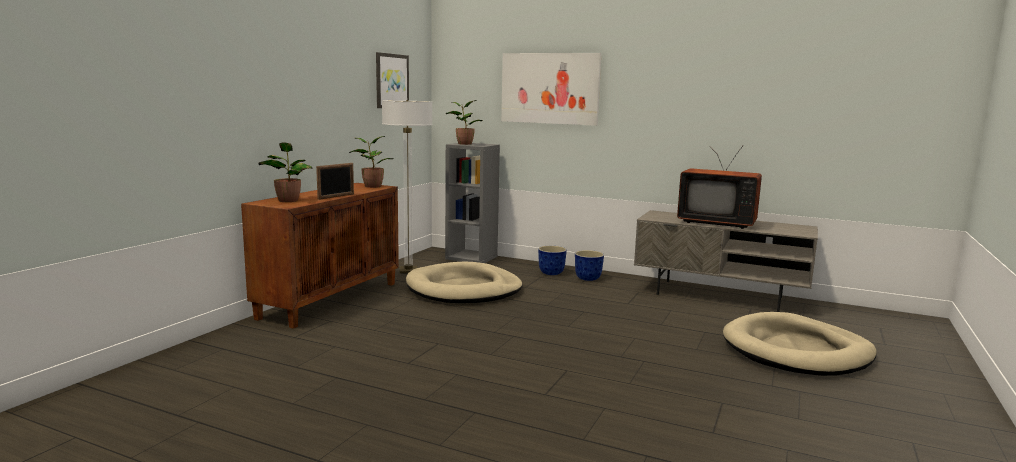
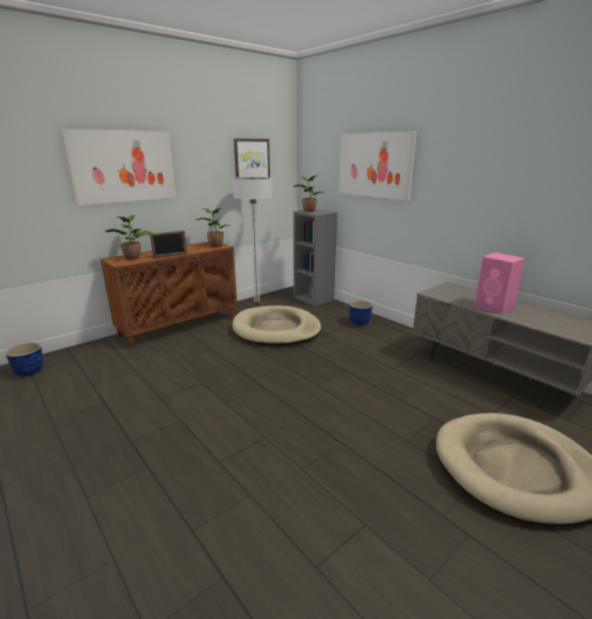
camera: 25 degrees right, 10 degrees up
(270, 79) = (123, 166): none -> picture
(587, 278) = (384, 333): planter -> planter (30, 372)
(716, 222) = (494, 306): television -> pink speaker

